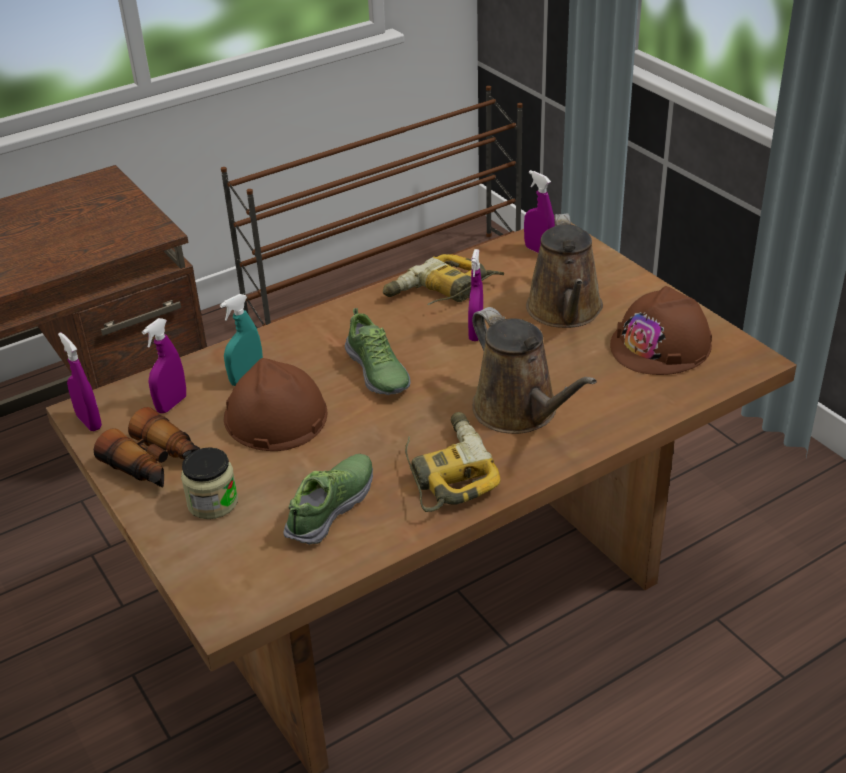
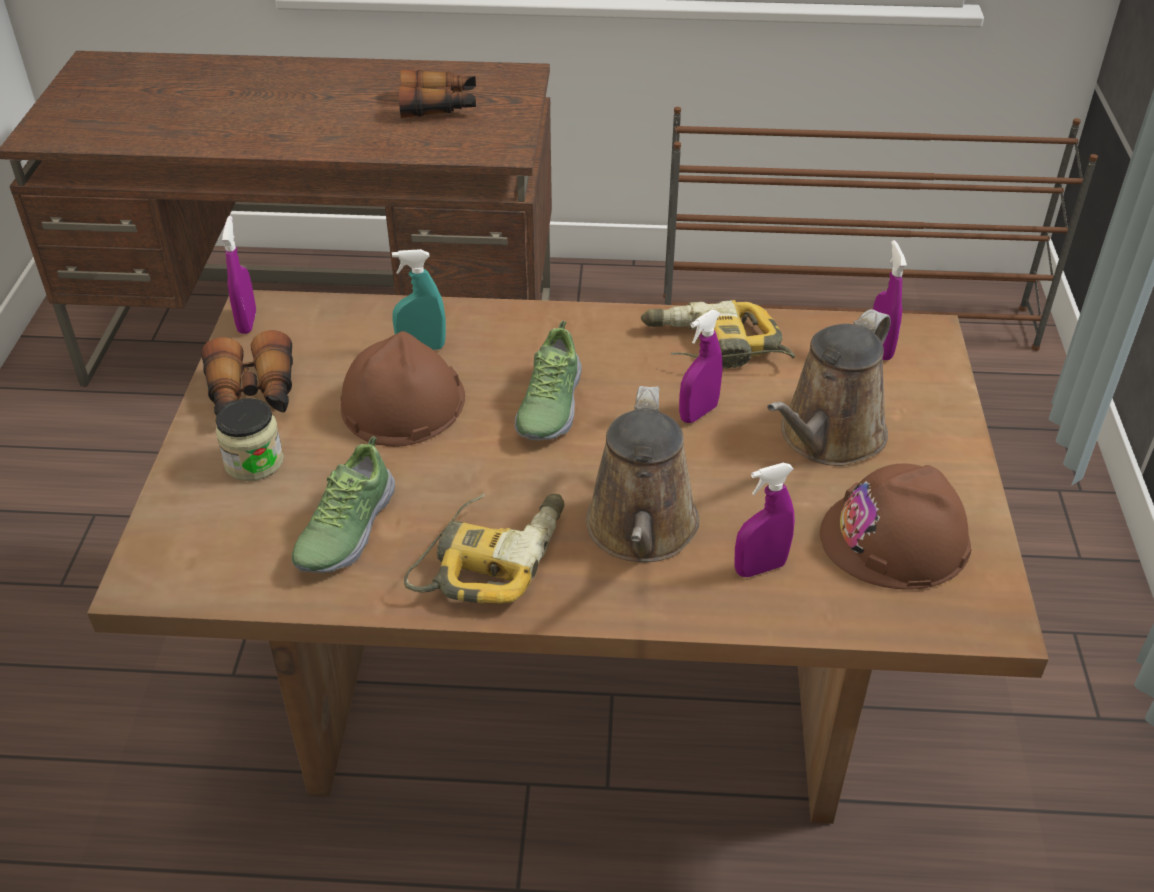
camera: 35 degrees right, 5 degrees up
(63, 222) = (439, 106): none -> binoculars
(171, 404) = (330, 340): purple spray bottle -> purple spray bottle (760, 568)
(331, 507) = (344, 529): shoe -> shoe turned 135 degrees clockwise

